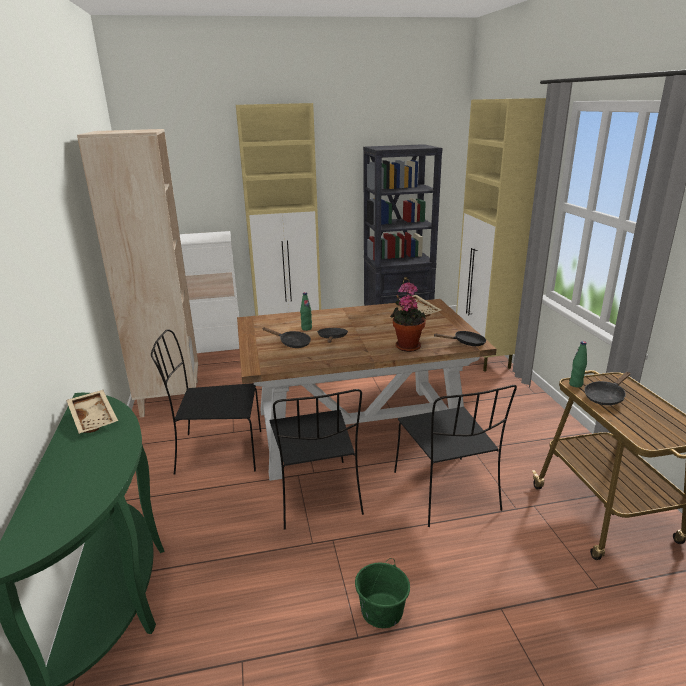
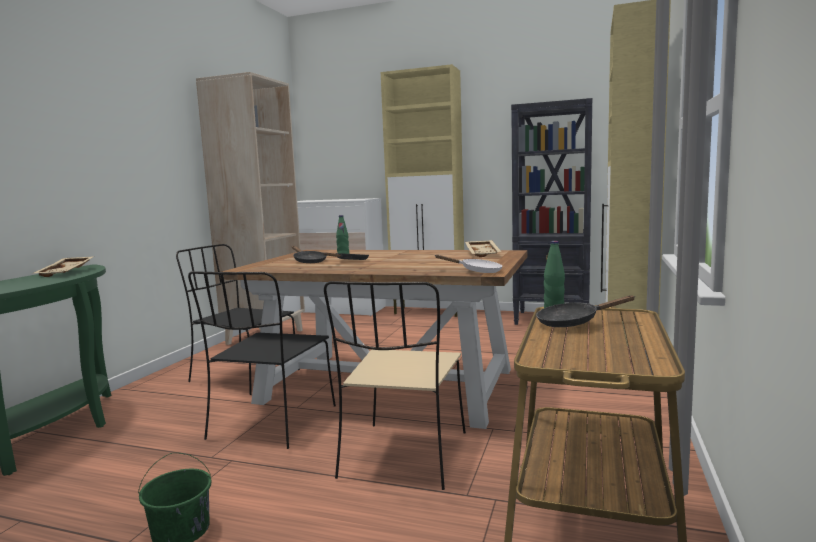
camera: 30 degrees right, 15 degrees down
(407, 346) = (408, 269): potted plant -> none
(447, 492) = (404, 456): black chair -> beige chair
(466, 343) = (477, 271): black frying pan -> white frying pan

